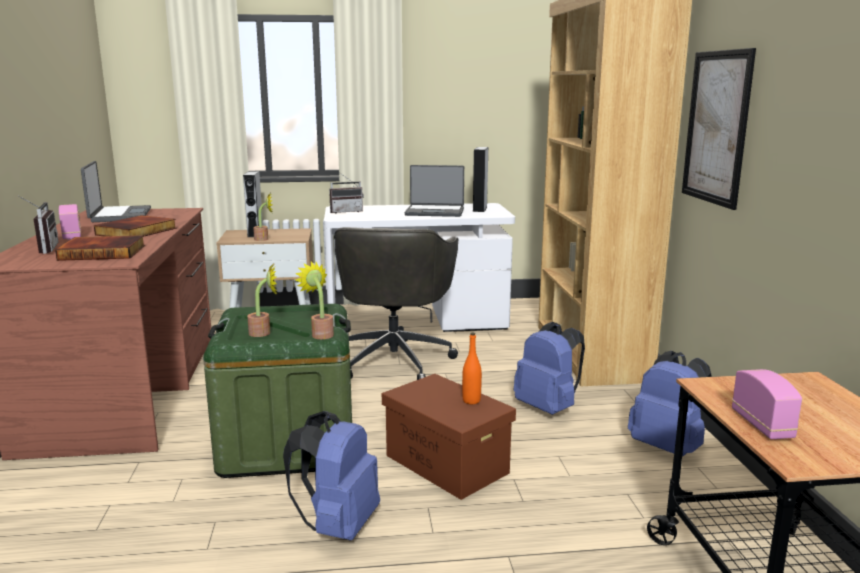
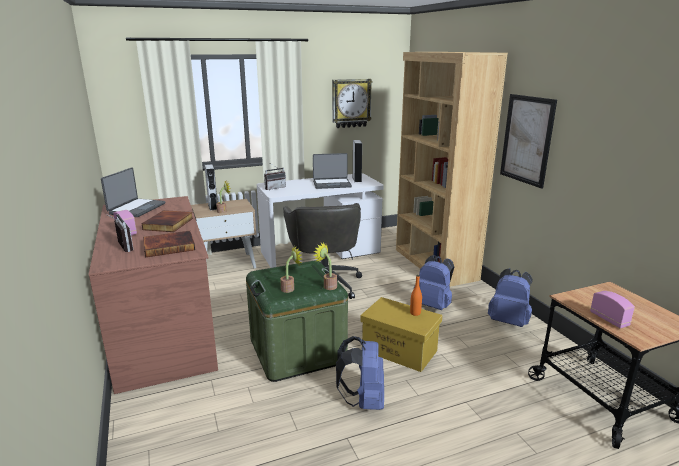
camera: 15 degrees left, 5 degrees up
(119, 215) = (136, 208): laptop -> laptop turned 45 degrees clockwise
(448, 464) = (400, 350): brown storage box -> yellow storage box
(485, 94) = (351, 103): none -> wall clock

